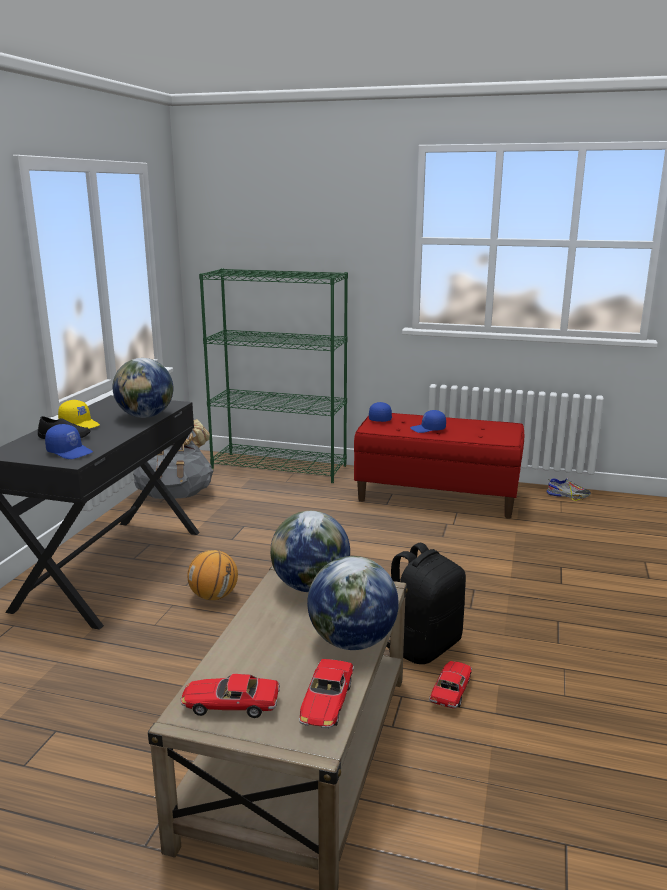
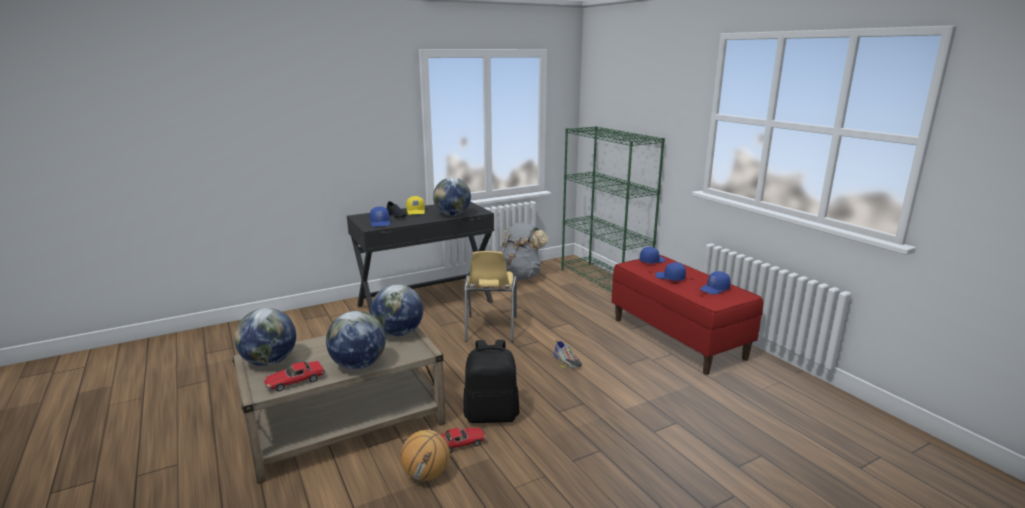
camera: 45 degrees right, 0 degrees up
(214, 596) = (442, 337): basketball -> basketball (427, 474)
(230, 705) = (269, 362): toy car -> globe
(254, 562) = (490, 329): none -> yellow chair
(481, 428) = (715, 289): none -> blue cap
(568, 495) = (798, 380): shoe -> shoe (567, 361)

